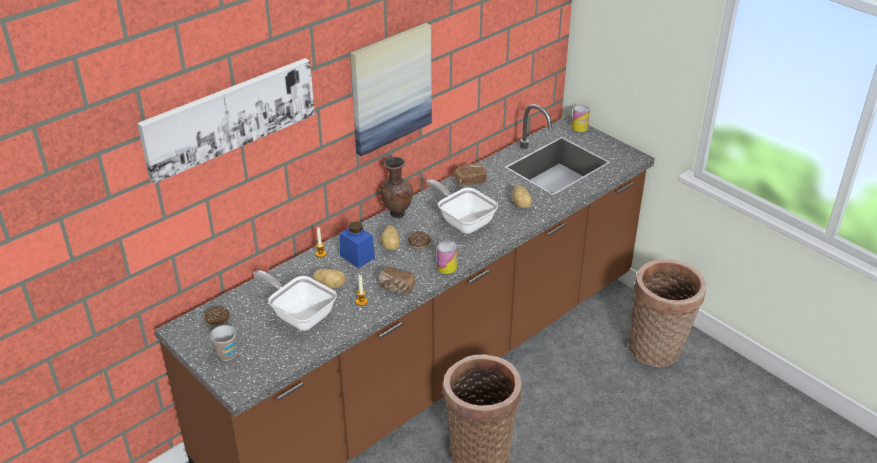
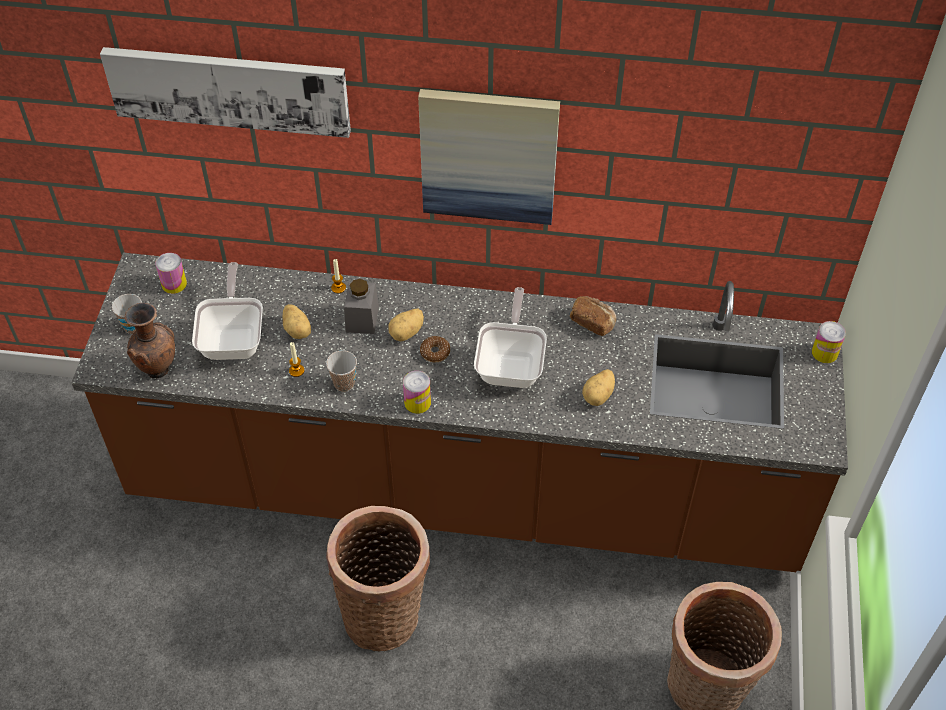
camera: 50 degrees right, 15 degrees up
(217, 319) = (174, 284): donut -> can
(357, 257) = (362, 319): blue jar -> grey jar
(396, 213) = (465, 300): brown vase -> brown vase (158, 369)
(396, 288) = (344, 383): bread -> cup

